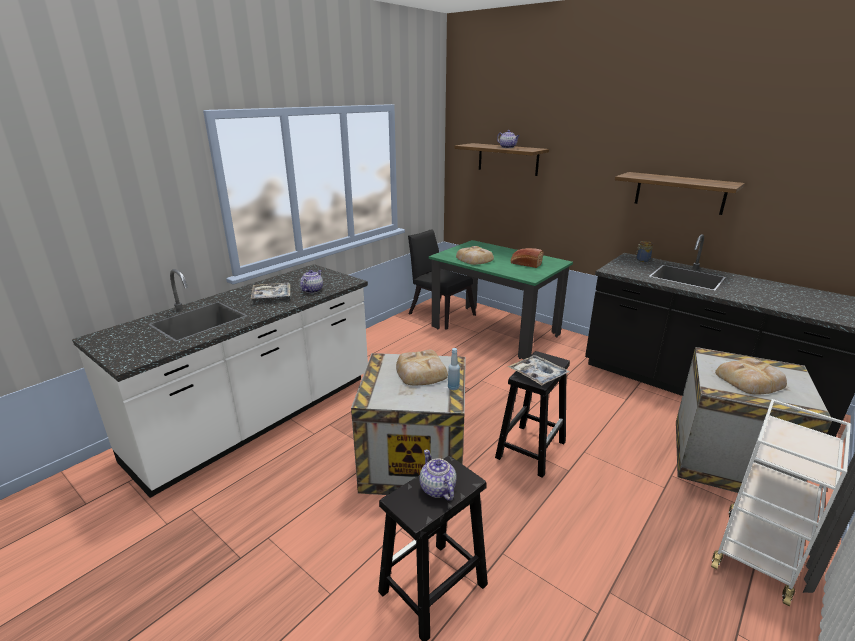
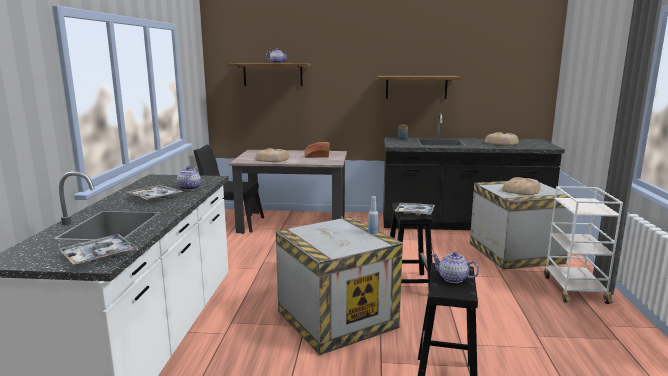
camera: 35 degrees left, 10 degrees down
(139, 354) = (99, 256): none -> tray
(421, 372) = (335, 231): bread -> bread (502, 143)
(495, 331) = (293, 224): green dining table -> beige dining table

